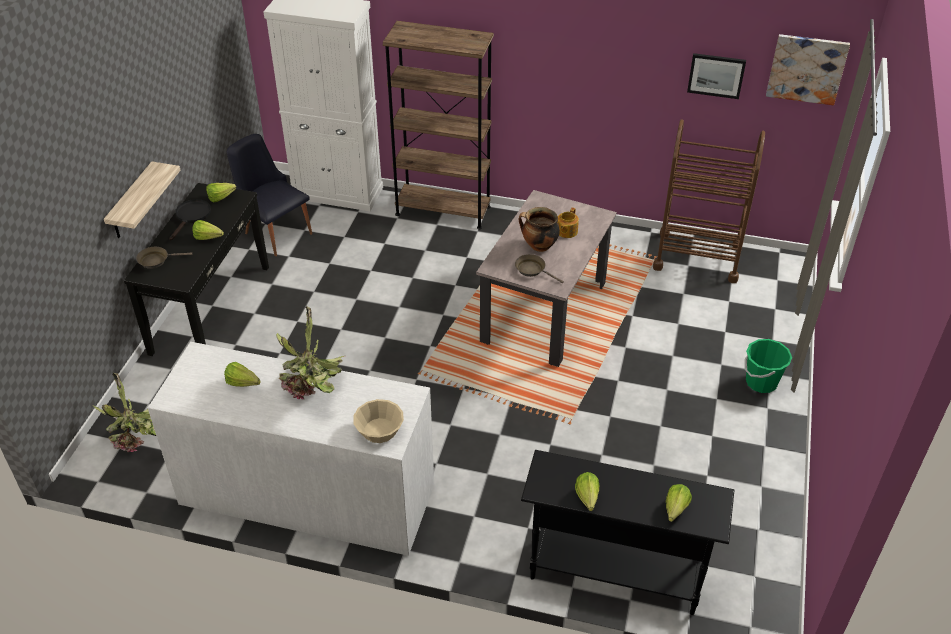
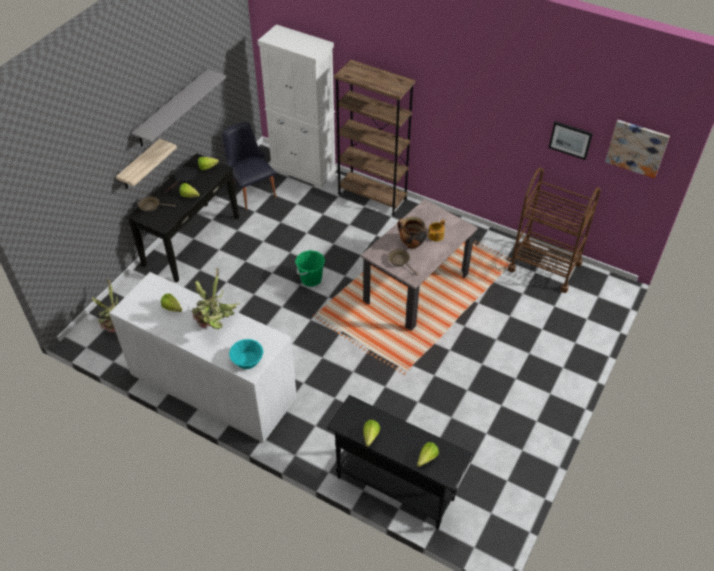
camera: 15 degrees right, 5 degrees up
(163, 117) = (172, 108): none -> grey shelf
(379, 430) = (247, 360): beige bowl -> turquoise bowl
(761, 382) = (553, 373): green bucket -> green bucket (311, 279)

